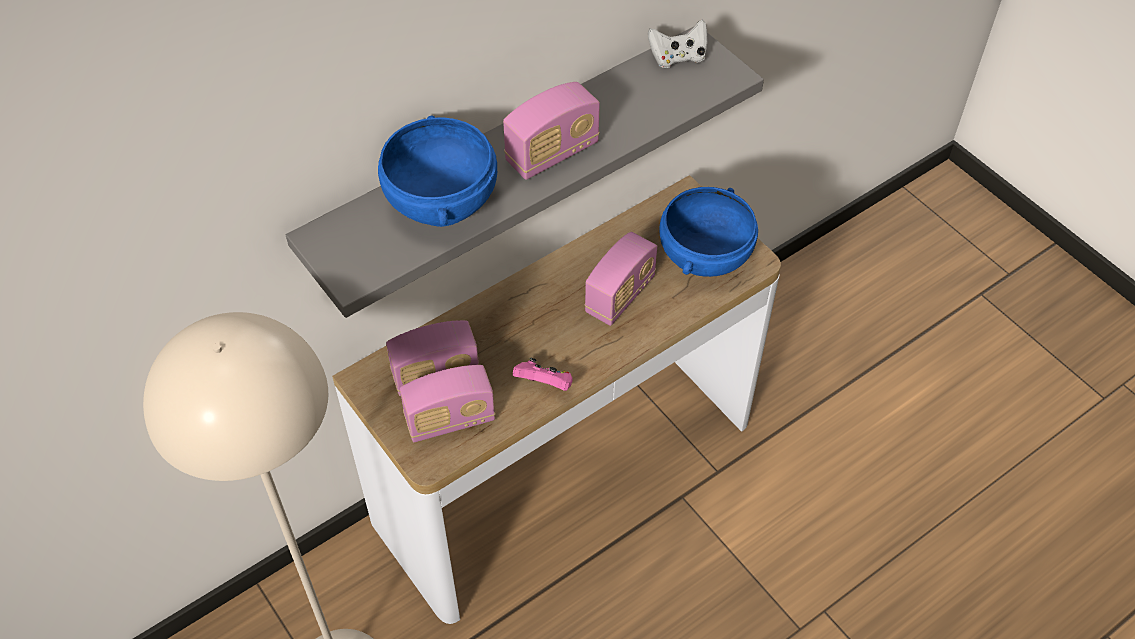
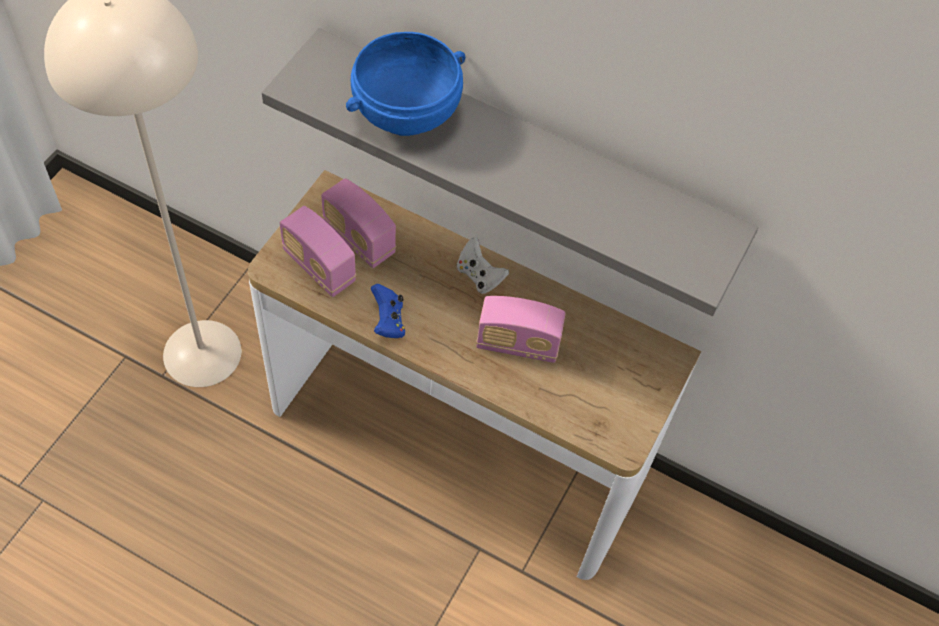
camera: 60 degrees right, 5 degrees up
(545, 385) = (388, 321): pink game controller -> blue game controller
(552, 153) = (508, 169): radio -> none
(678, 58) = (697, 225): white game controller -> white game controller (479, 276)
(703, 255) = (605, 397): blue bowl -> none

